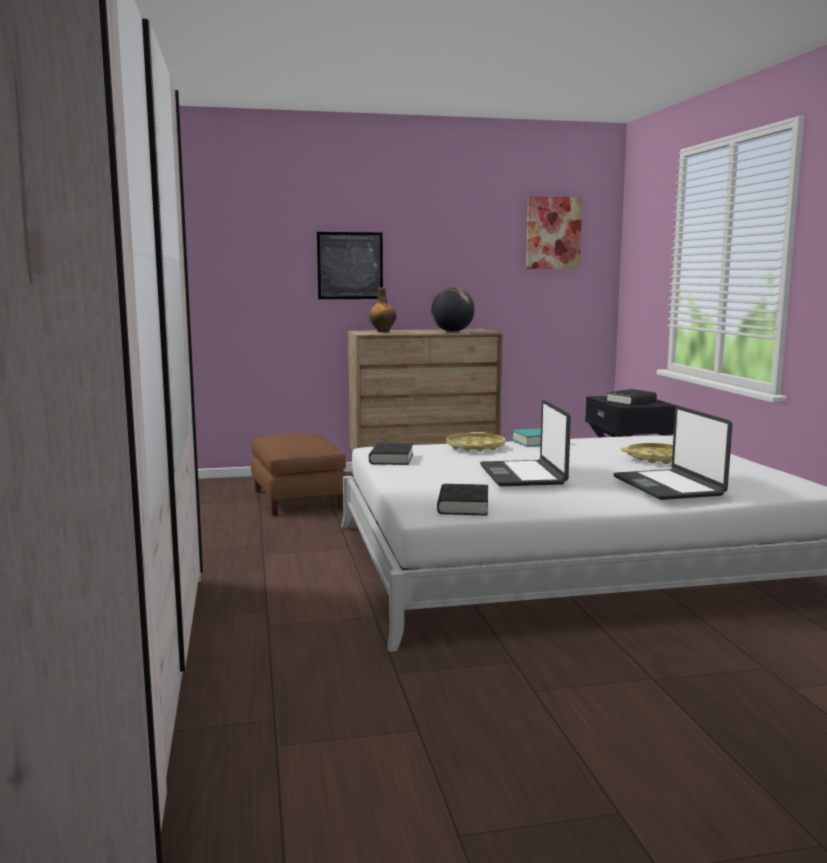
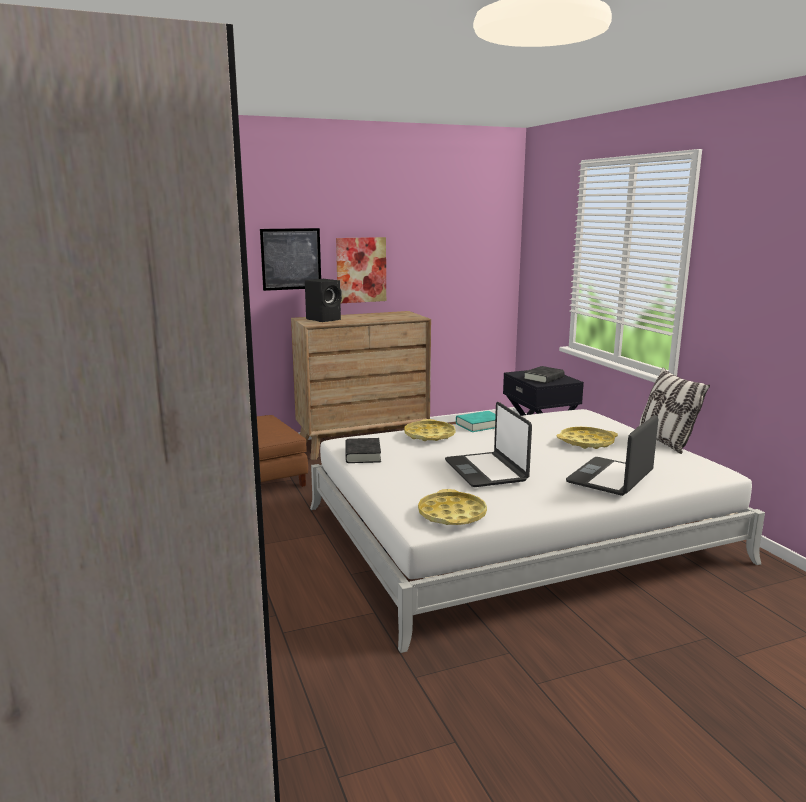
camera: 10 degrees left, 5 degrees up
(382, 331) = (324, 319): bottle -> black speaker
(452, 331) = (386, 318): globe -> none
(463, 506) = (452, 514): black book -> yellow tray
(553, 233) = (466, 225): picture -> picture (361, 270)
(669, 486) = (611, 478): laptop -> laptop turned 60 degrees clockwise
(757, 463) = (665, 442): none -> pillow

